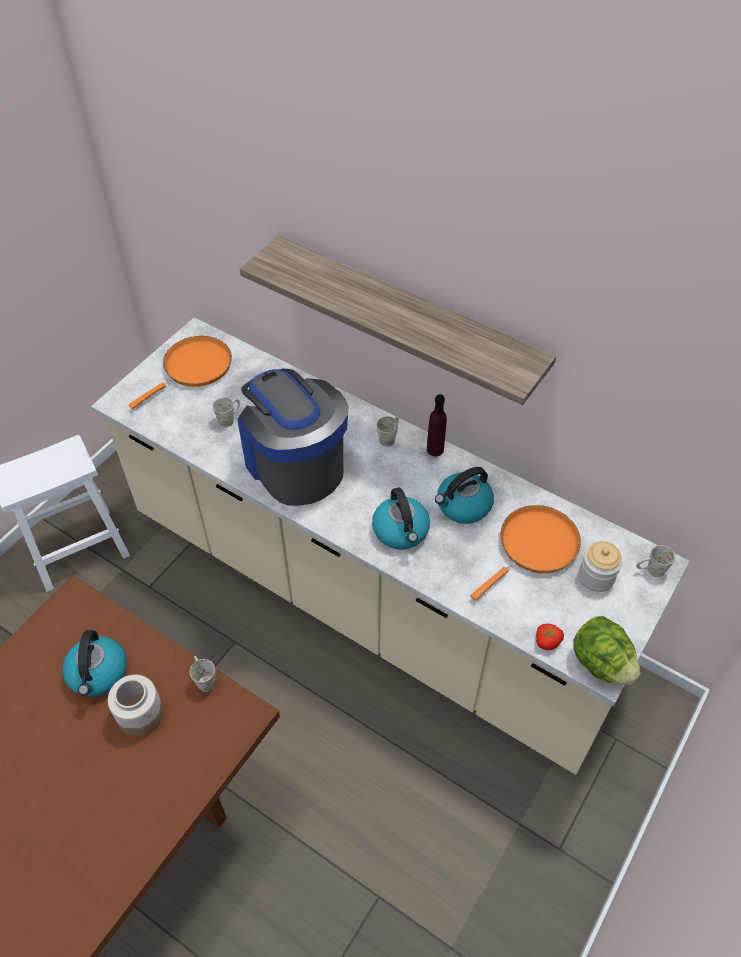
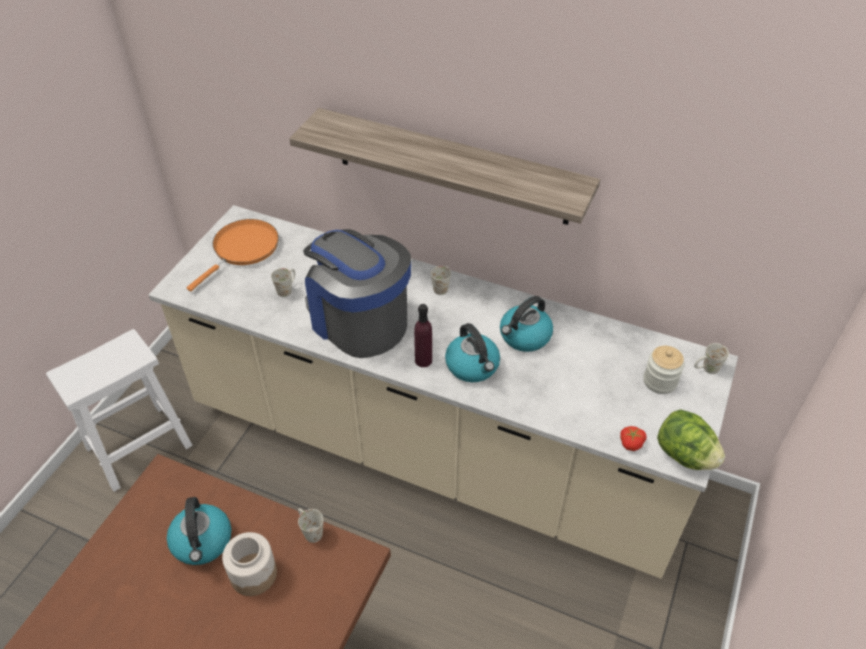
camera: 10 degrees left, 5 degrees down
(435, 449) = (487, 292): purple bottle -> purple bottle (423, 360)
(534, 547) = (598, 363): orange frying pan -> none

